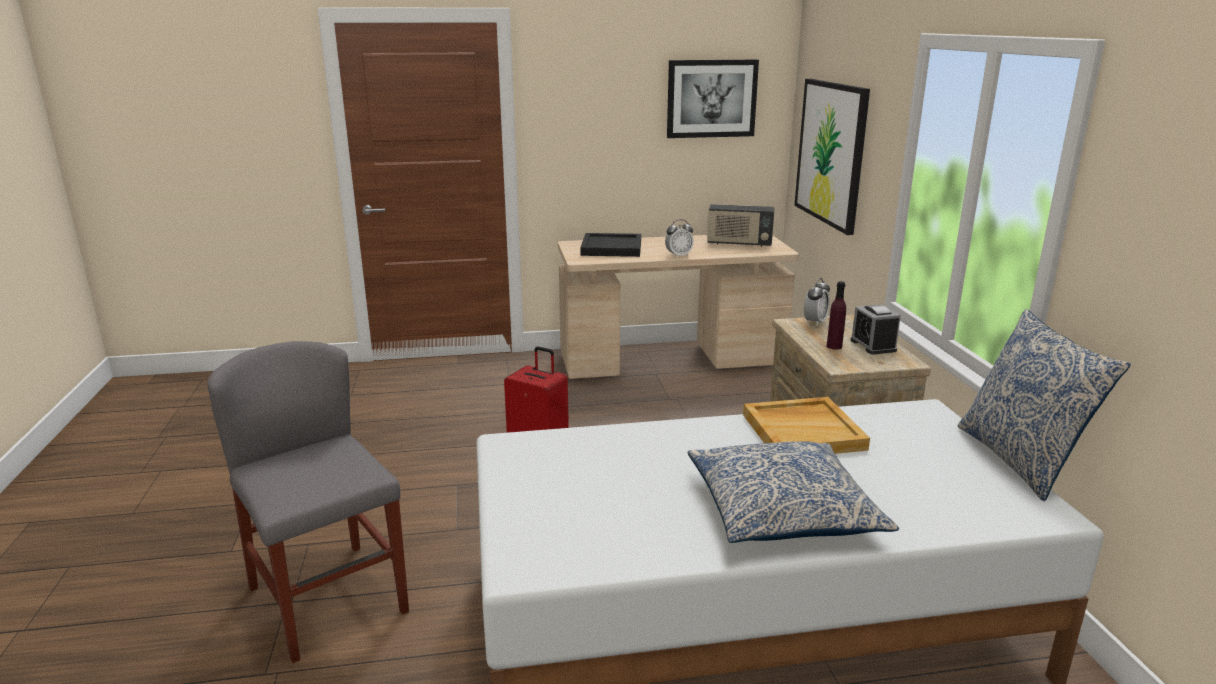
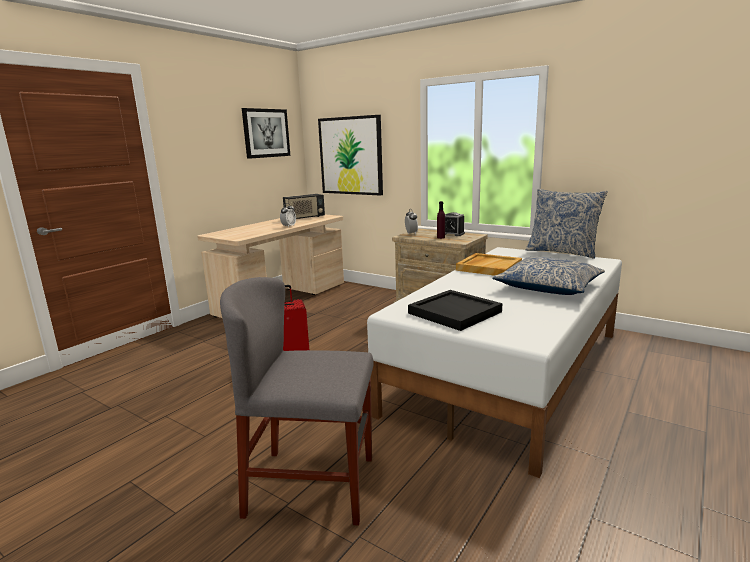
camera: 45 degrees left, 5 degrees down
(611, 248) = (240, 231): black tray -> black tray (453, 312)

